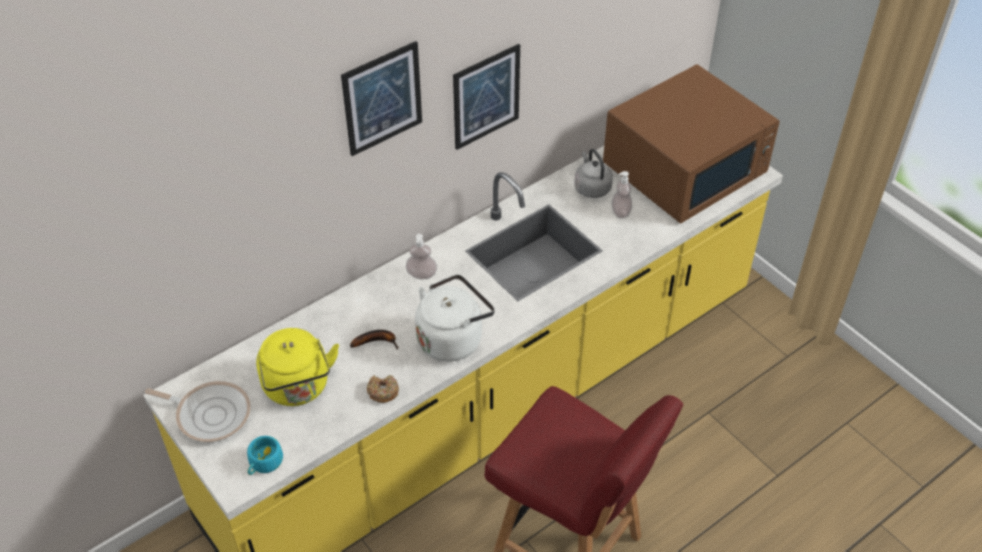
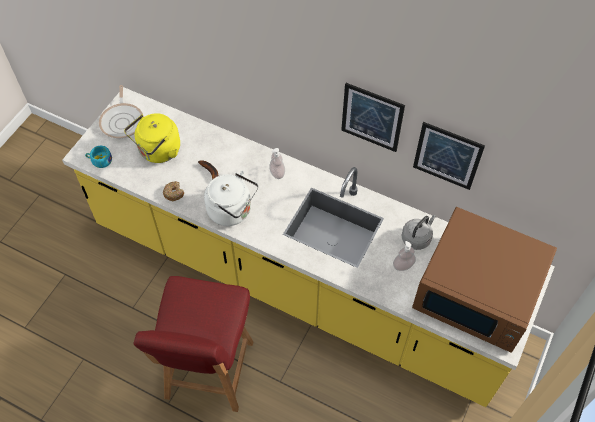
camera: 65 degrees right, 10 degrees up
(382, 98) = (289, 55): picture -> picture (447, 156)

